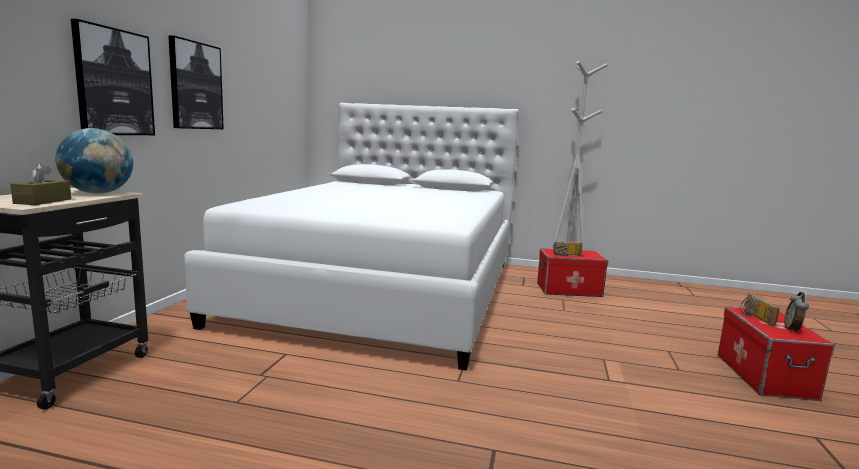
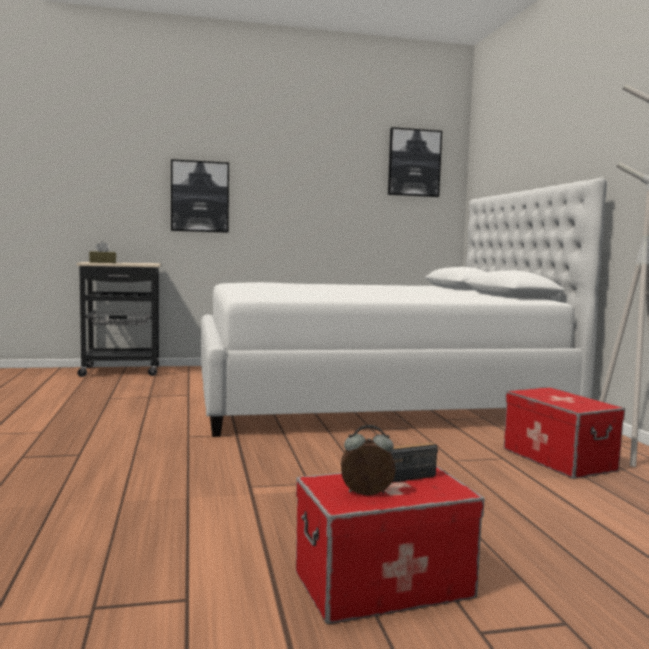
camera: 65 degrees right, 5 degrees down
(98, 193) = (143, 263): globe -> none
(195, 86) = (280, 194): picture -> picture (414, 163)
(567, 255) = (543, 396): radio -> none

